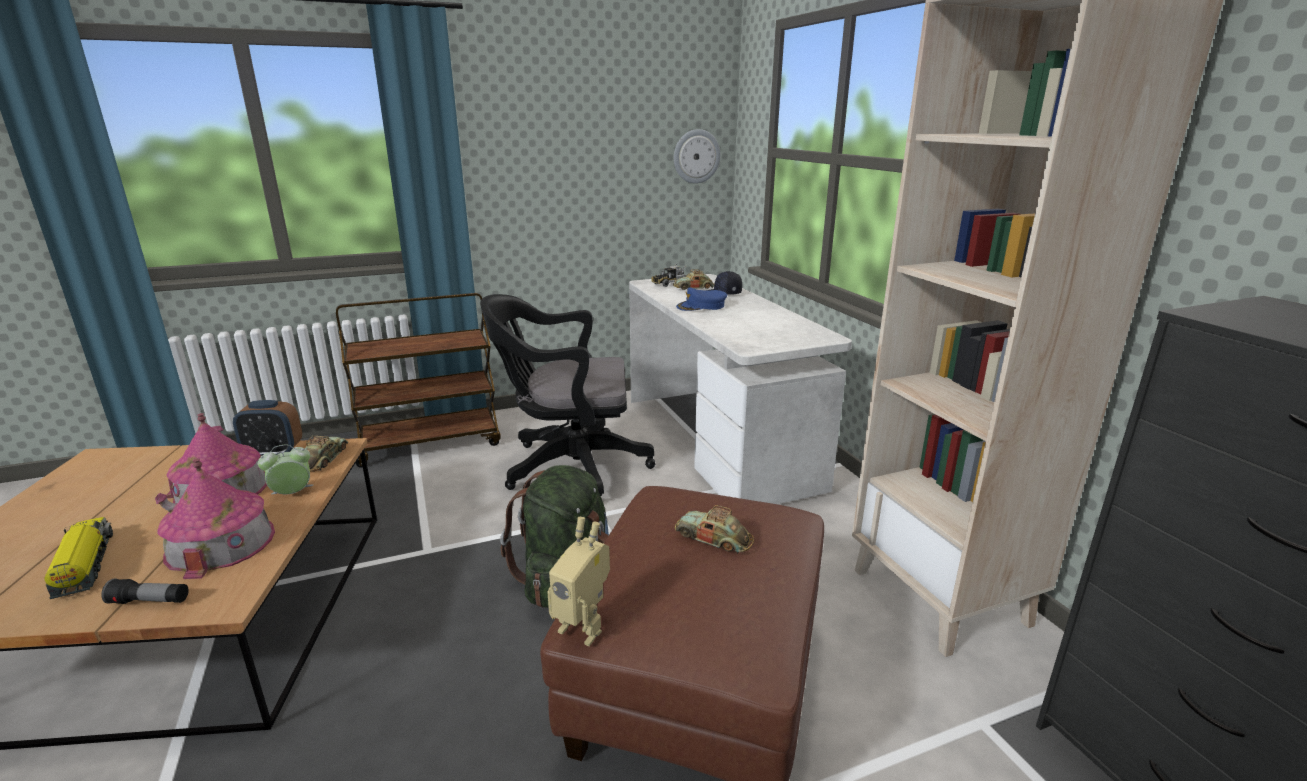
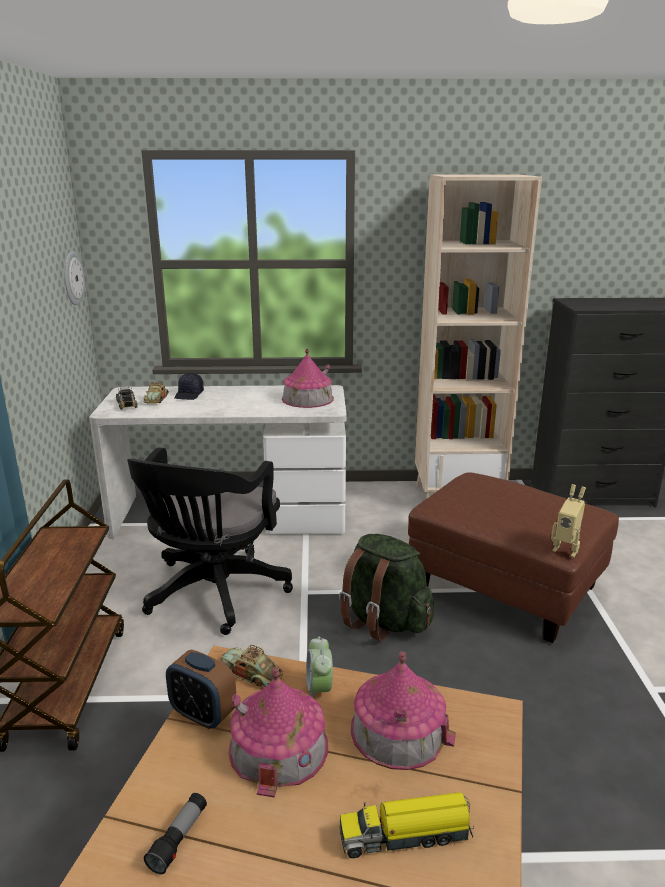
camera: 70 degrees left, 0 degrees up
(150, 601) = (484, 763): flashlight -> flashlight (179, 839)
(274, 452) = (203, 714): alarm clock -> alarm clock turned 105 degrees clockwise
(584, 627) = (566, 549): toy robot -> toy robot turned 75 degrees clockwise
(701, 306) = (215, 406): blue cap -> none
(714, 538) = (496, 498): toy car -> none
(774, 333) = (307, 399): none -> toy house

